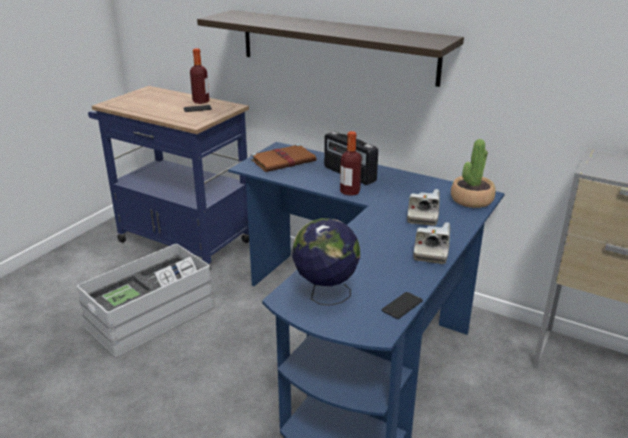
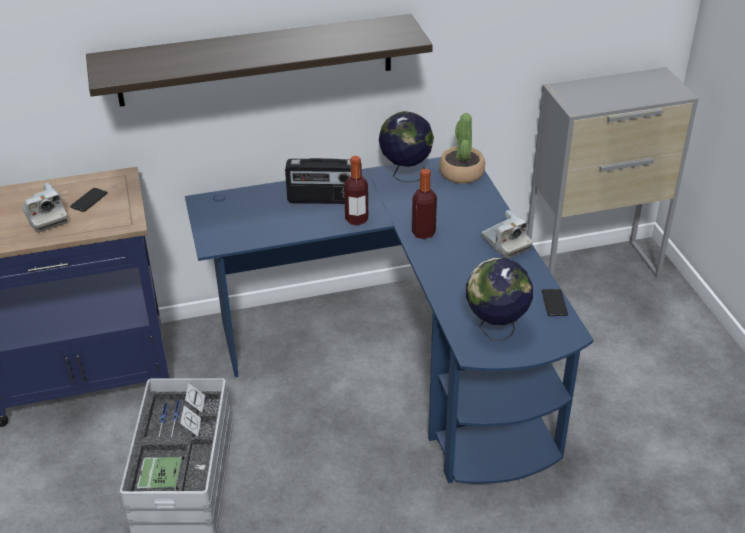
camera: 45 degrees left, 10 degrees up
(201, 101) = (70, 187): bottle -> bottle (423, 233)
(284, 160) = (238, 216): brown book -> none
(423, 216) = (450, 212): camera -> camera (45, 218)
(428, 184) = (405, 174): none -> globe

